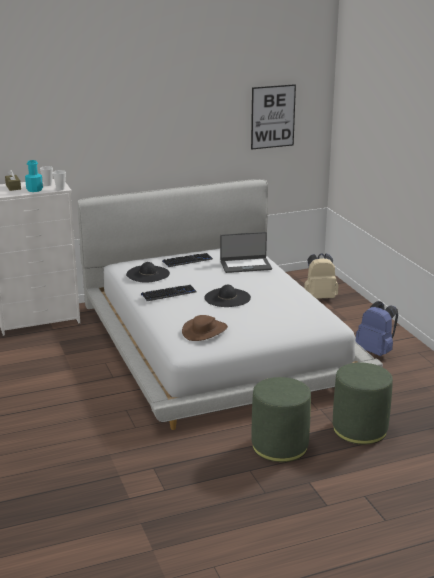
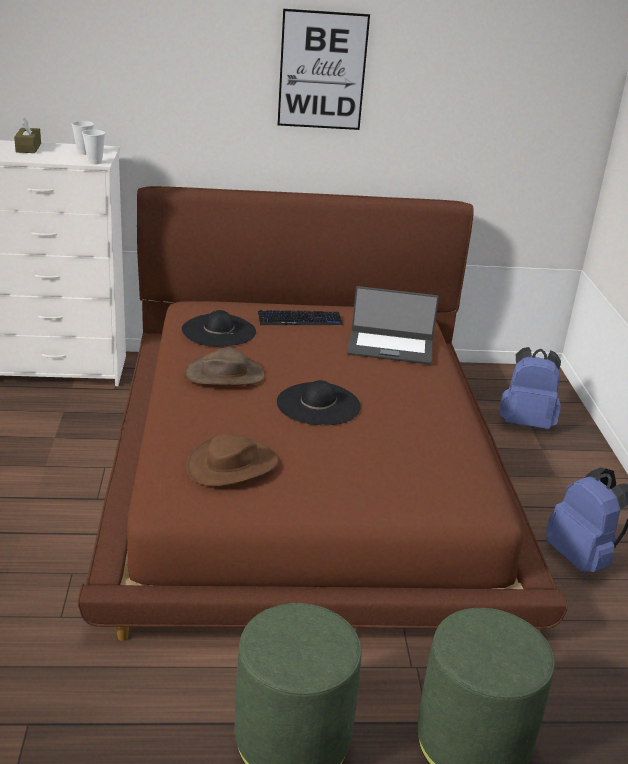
camera: 15 degrees right, 5 degrees up
(34, 190) = (54, 157): turquoise bottle -> none
(168, 294) = (224, 375): keyboard -> brown hat
(216, 342) = (306, 471): white bed -> brown bed
(273, 116) = (505, 95): picture -> picture (322, 70)
(319, 297) = (525, 422): beige backpack -> blue backpack

